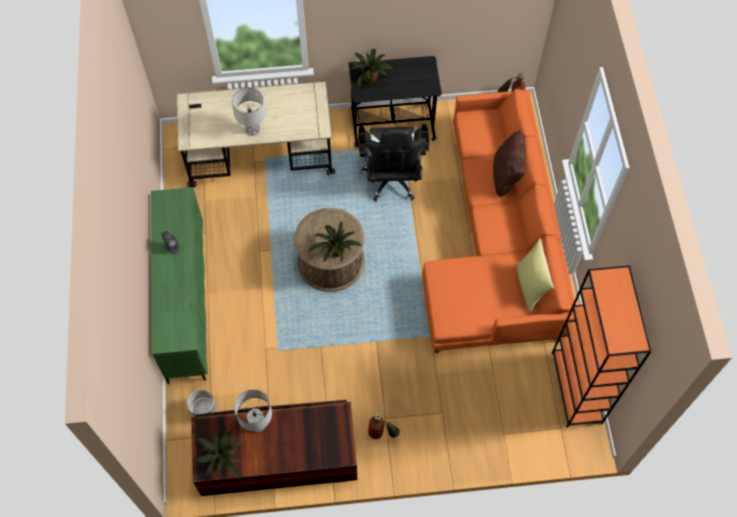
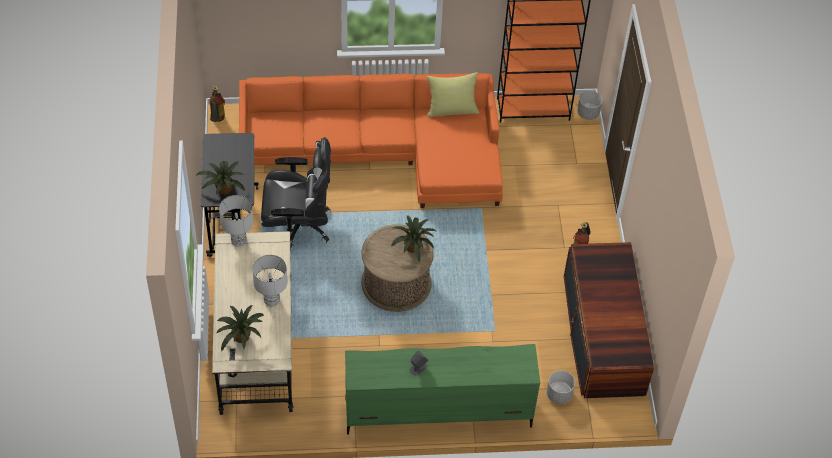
camera: 90 degrees left, 10 degrees down
(222, 459) = (631, 344): potted plant -> potted plant (241, 338)
(257, 424) = (596, 316): white table lamp -> white table lamp (239, 240)
(506, 177) = (332, 115): brown pillow -> none
(580, 448) = (588, 113): none -> grey planter

